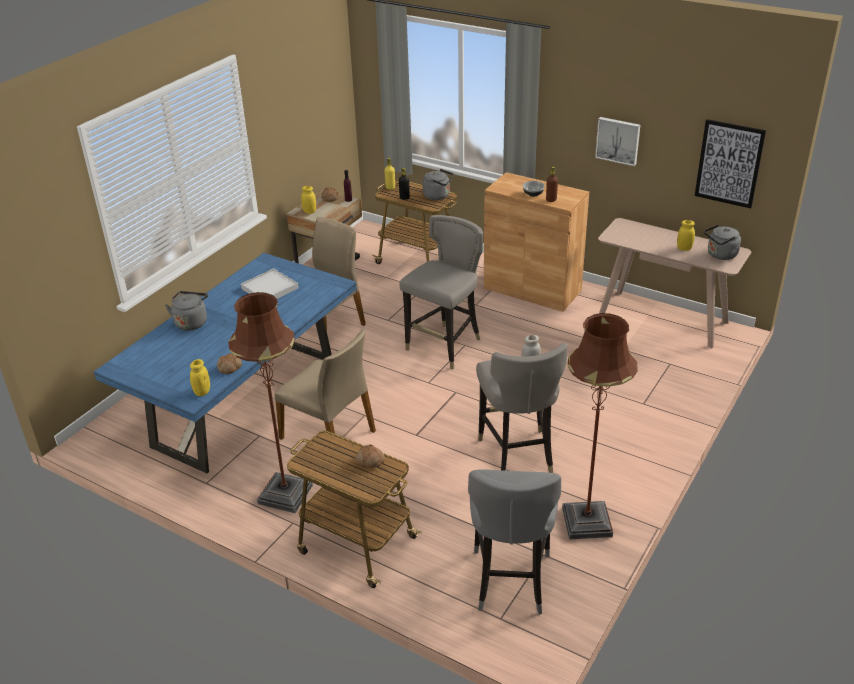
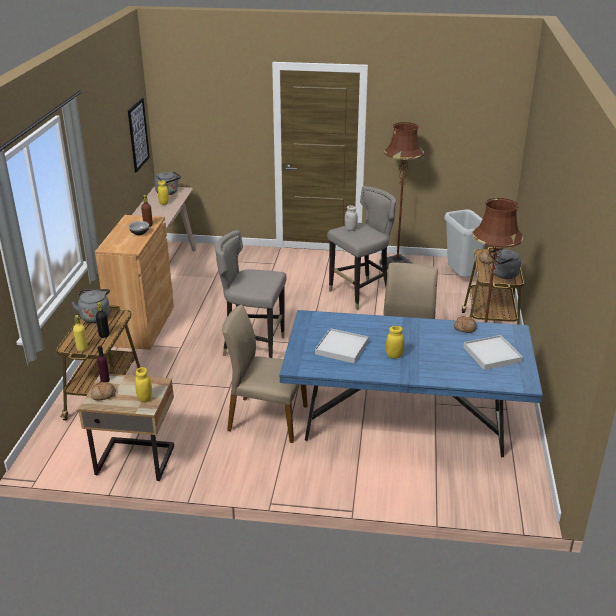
camera: 115 degrees left, 5 degrees down
(173, 366) = (492, 355): none -> white tray
(191, 322) = (428, 370): grey kettle -> grey kettle (503, 275)
(202, 392) = (504, 330): yellow jar -> yellow jar (394, 356)
(510, 581) = (462, 278): grey stool -> grey trash can
(618, 140) = (107, 165): picture -> none

